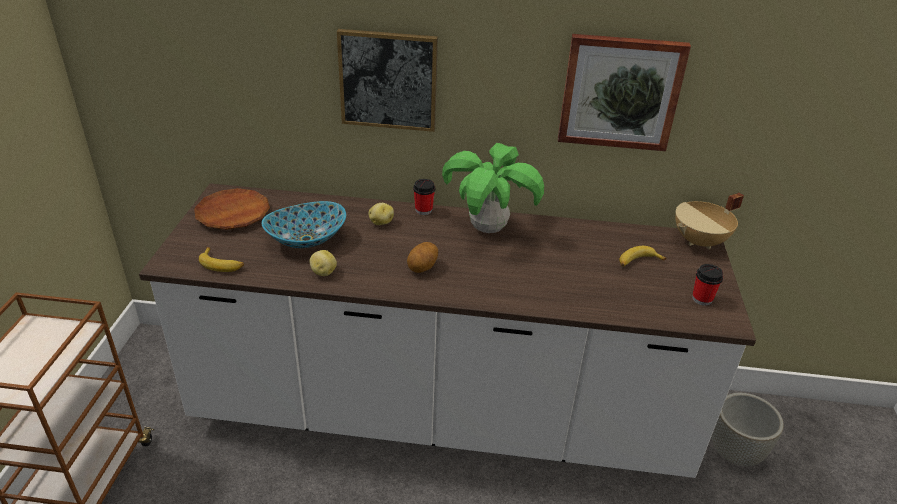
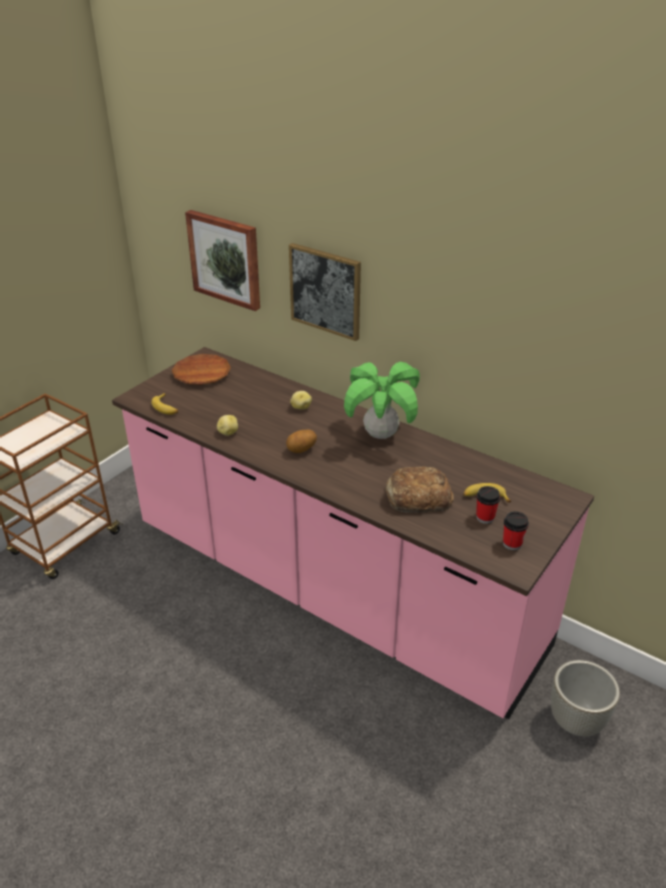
camera: 30 degrees right, 0 degrees up
(306, 239) = (236, 405): bowl -> none
(423, 210) = (342, 406): cup -> cup (485, 517)
(441, 413) = (333, 588): white counter -> pink counter
(579, 281) = (417, 496): none -> bread
(620, 92) = (503, 339): picture -> picture (225, 259)
(700, 242) = (563, 498): beige cooking pot -> none

